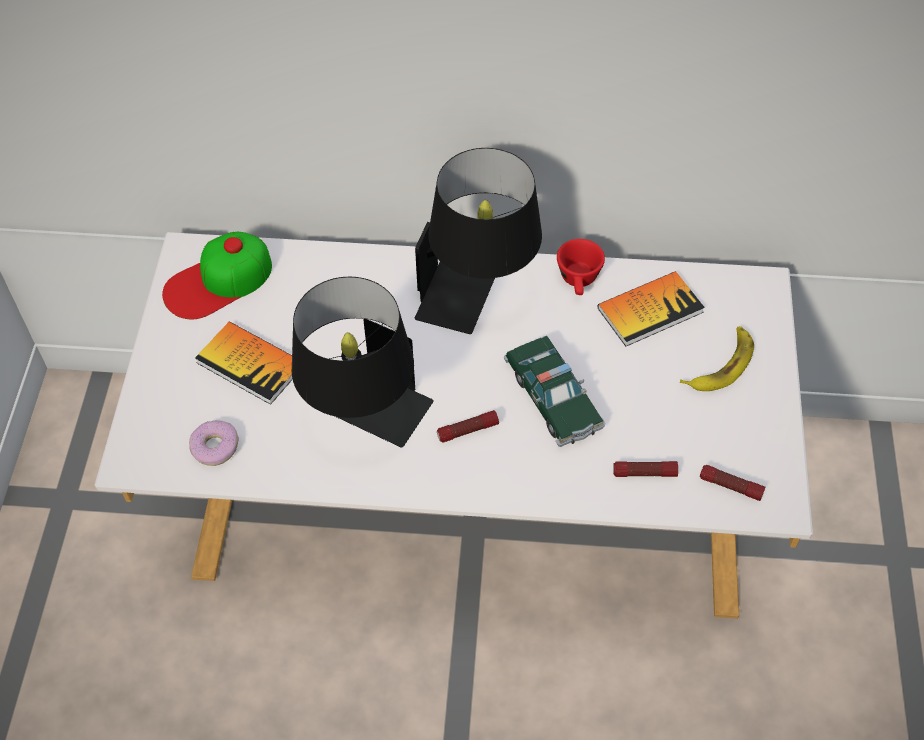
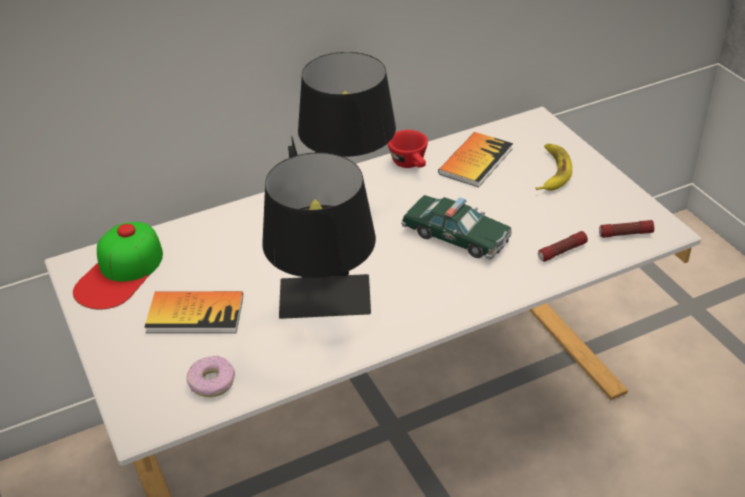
camera: 30 degrees left, 15 degrees down
(467, 431) = (411, 282): flashlight -> none

